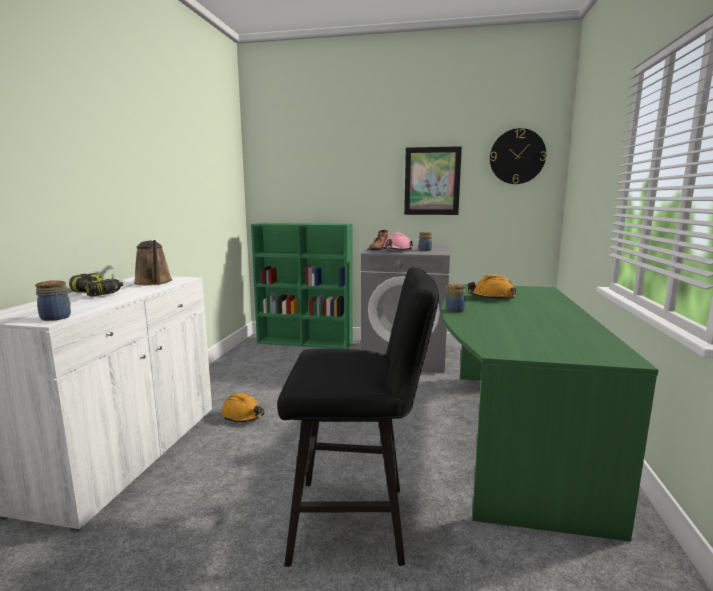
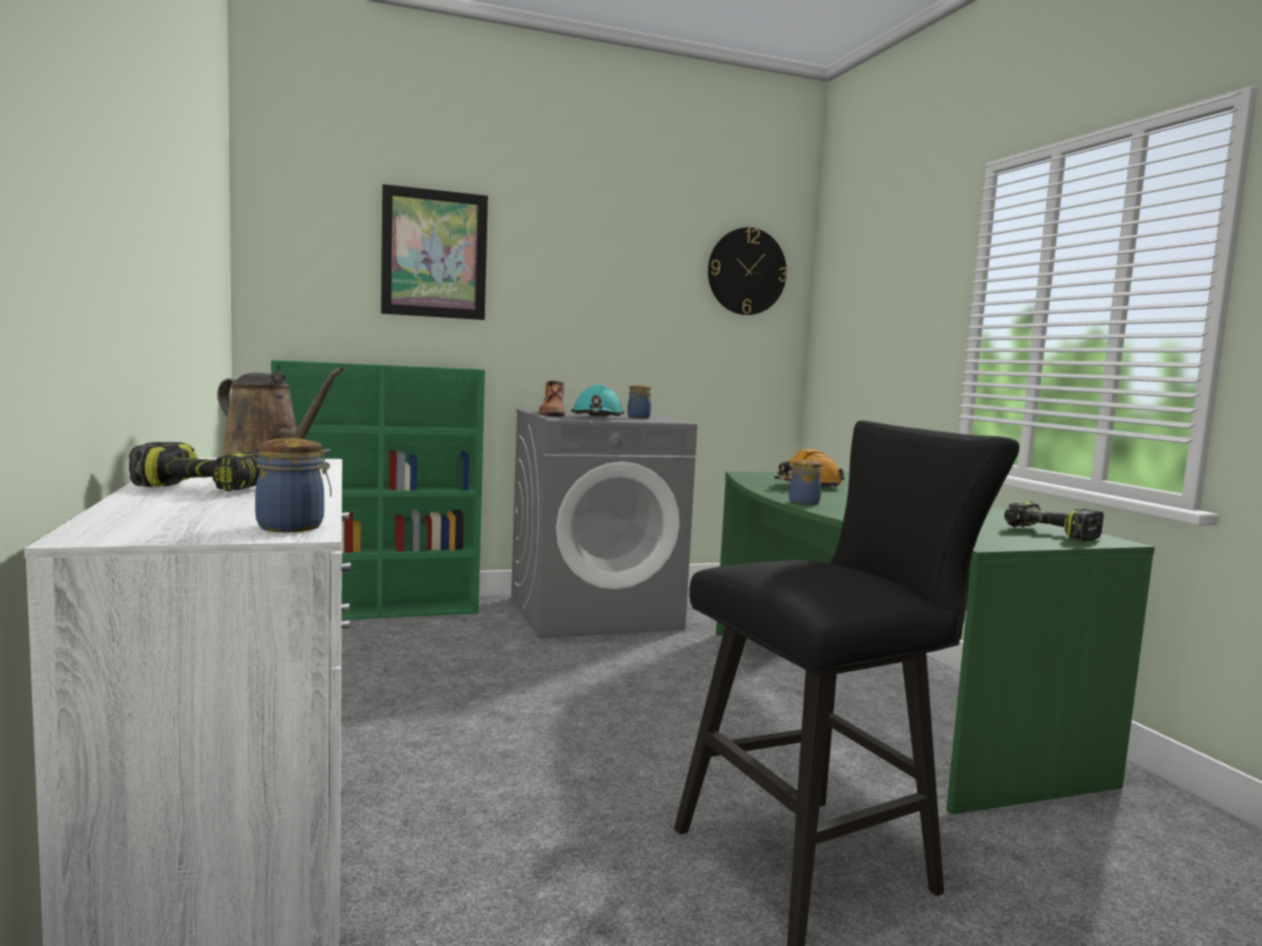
camera: 30 degrees left, 5 degrees down
(243, 416) = (418, 754): orange hard hat -> none
(396, 251) = (597, 417): pink hard hat -> turquoise hard hat
(432, 181) = (619, 300): picture -> picture (434, 254)
(583, 348) = (1048, 534): none -> power drill

